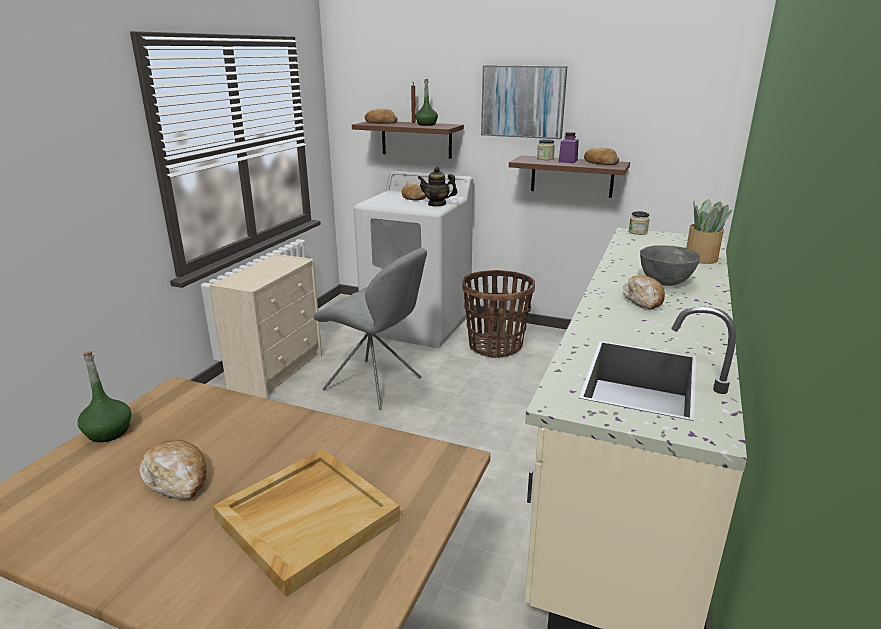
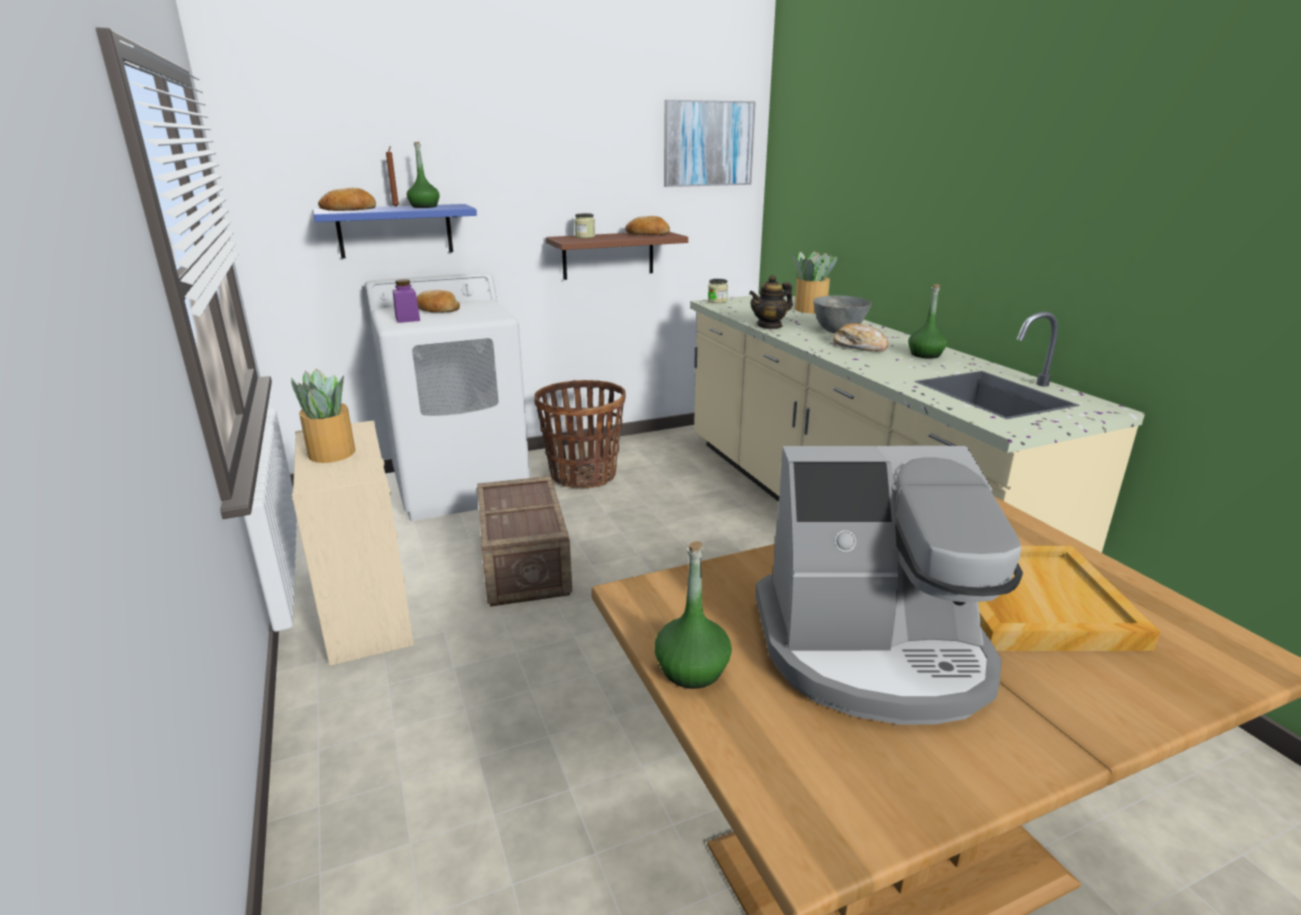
camera: 45 degrees left, 0 degrees up
(177, 478) = (873, 650): bread -> coffee machine
(262, 270) = (331, 453): none -> potted plant
(376, 385) = (525, 564): grey chair -> crate
(416, 139) = (395, 230): brown shelf -> blue shelf
(437, 204) = (488, 311): teapot -> teapot (769, 326)
(523, 102) = (541, 169): picture -> picture (708, 144)
(568, 161) = (613, 236): purple jar -> purple jar (407, 319)
(684, 325) = (925, 355): none -> green bottle

